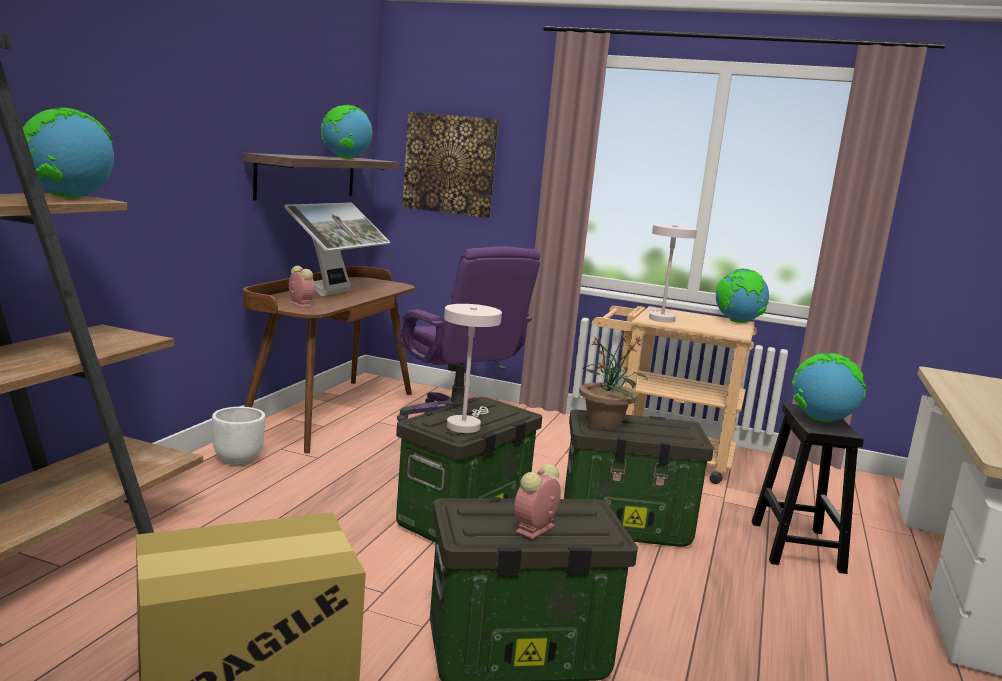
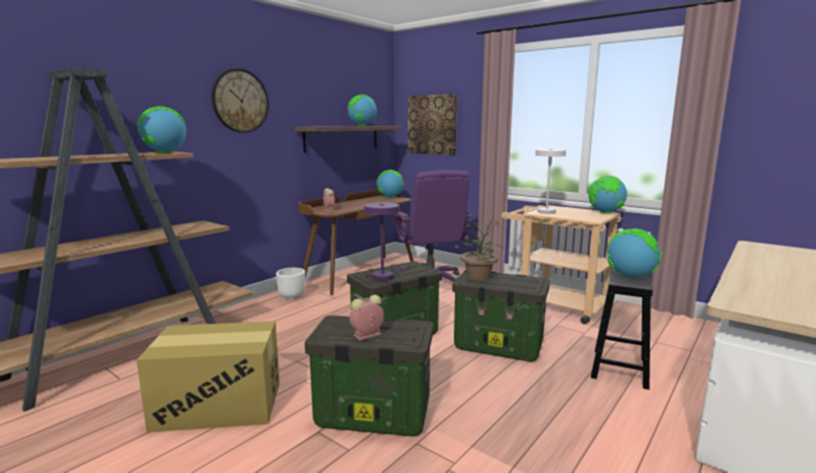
camera: 20 degrees right, 0 degrees up
(166, 101) = (240, 101): none -> wall clock
(334, 293) = (357, 204): monitor -> none
(375, 281) = (390, 197): none -> globe
(465, 425) = (385, 276): white table lamp -> purple table lamp

